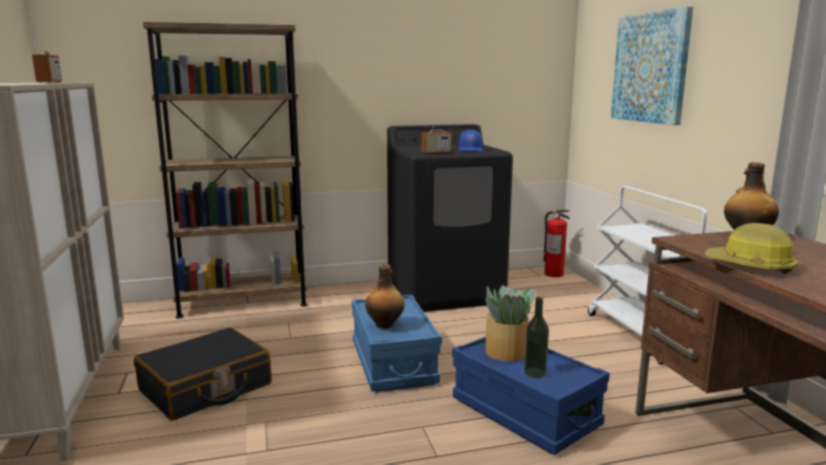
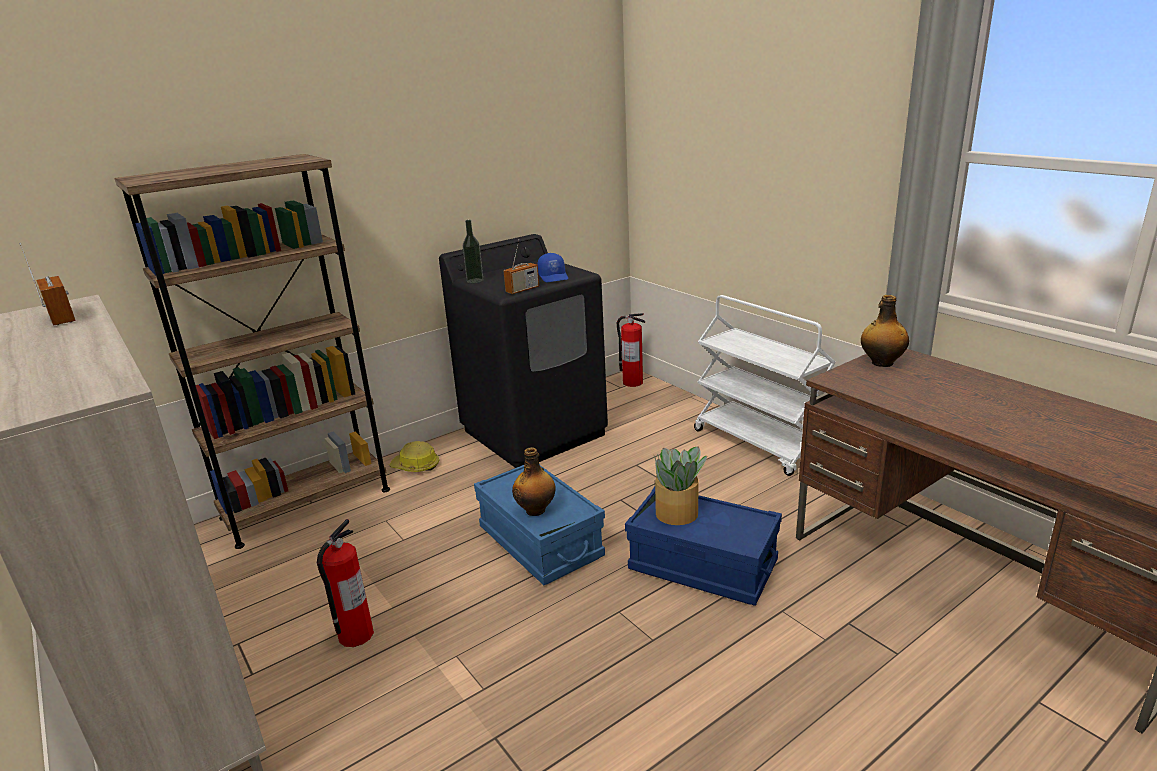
camera: 20 degrees left, 10 degrees up
(206, 388) = (355, 635): black suitcase -> fire extinguisher
(535, 372) = (717, 531): bottle -> bottle (475, 281)
(650, 68) = (731, 164): picture -> none
(750, 266) = (912, 408): hard hat -> hard hat (416, 466)

